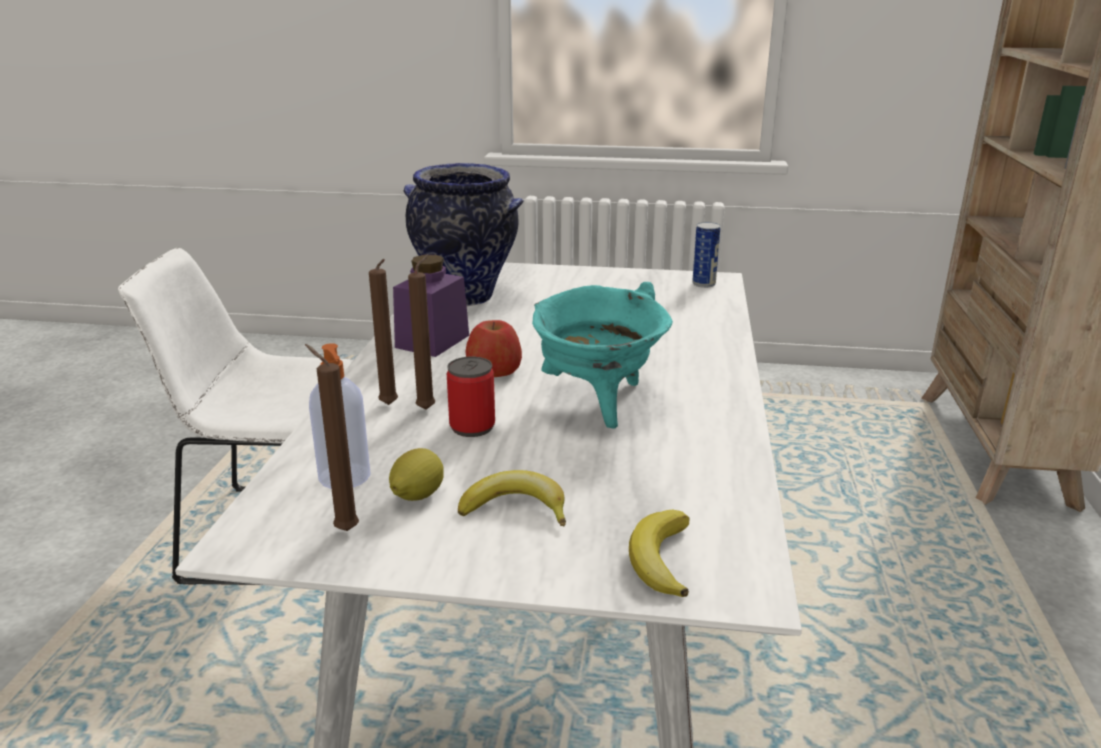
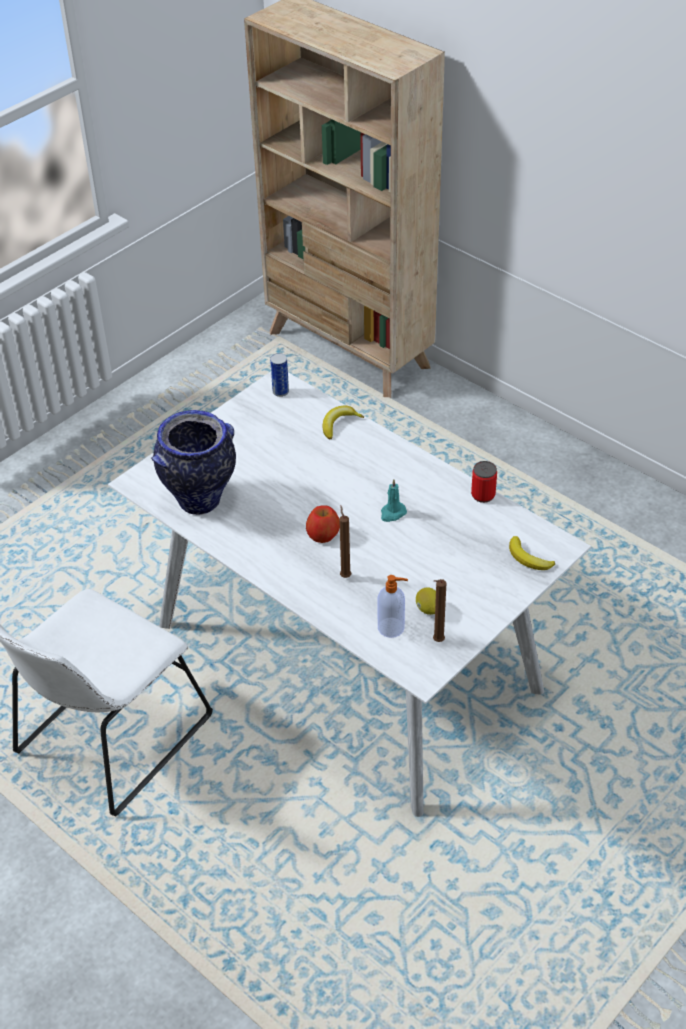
camera: 55 degrees left, 20 degrees up
(390, 406) = (329, 588): brown candle -> none
(432, 341) = (258, 542): purple jar -> none
(472, 427) = (379, 567): can -> can (483, 495)
(516, 509) = (463, 583): banana -> banana (339, 424)
(597, 403) = (392, 513): turquoise cooking pot -> turquoise candle

